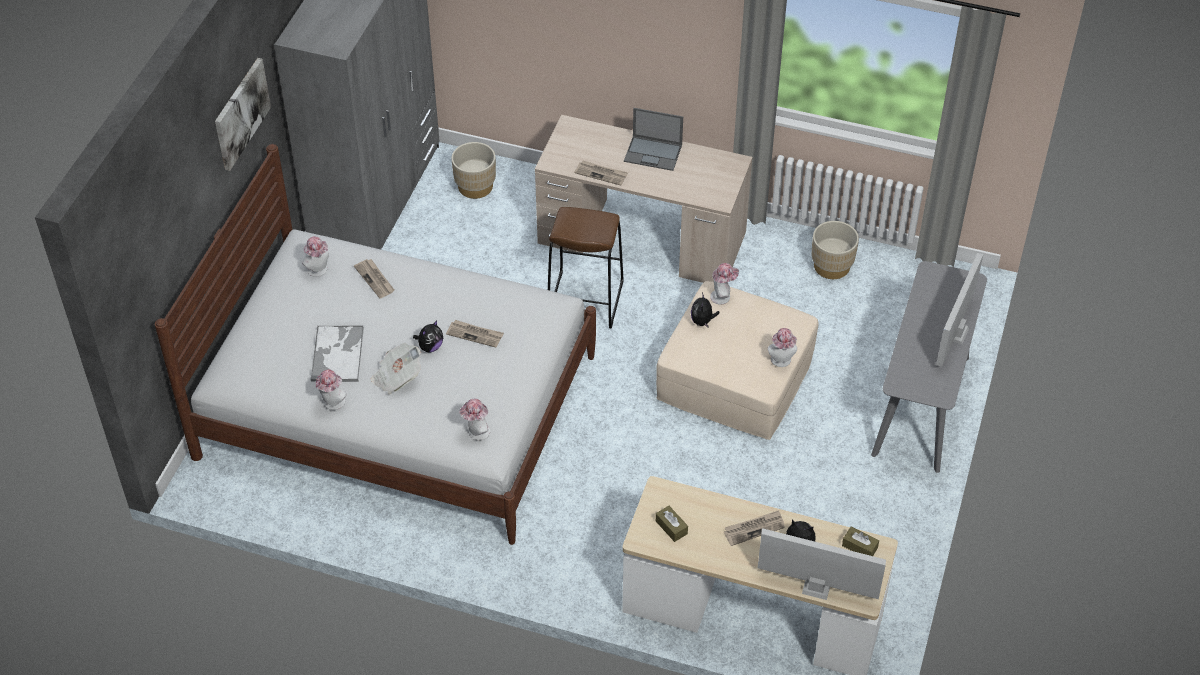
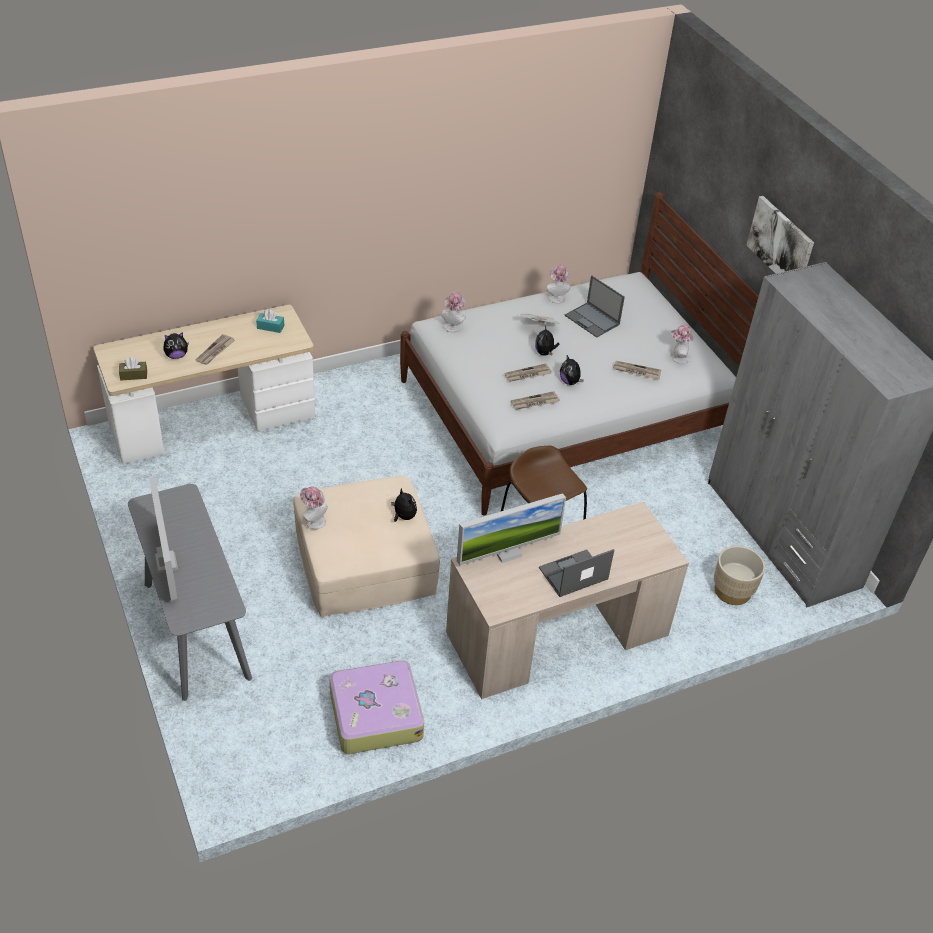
camera: 135 degrees right, 5 degrees down
(337, 354) = (592, 320): tray -> laptop
(447, 305) = (570, 381): none -> plush toy
(601, 174) = (589, 528): newspaper -> newspaper (534, 402)
(671, 527) = (270, 327): brown tissue box -> turquoise tissue box
(723, 296) = (408, 544): hat -> none
(816, 587) = (146, 341): monitor -> monitor (507, 553)
(832, 266) = (375, 714): beige planter -> suitcase

